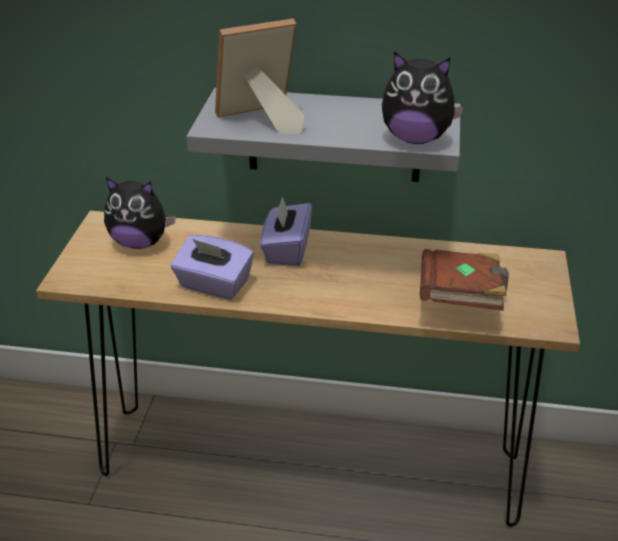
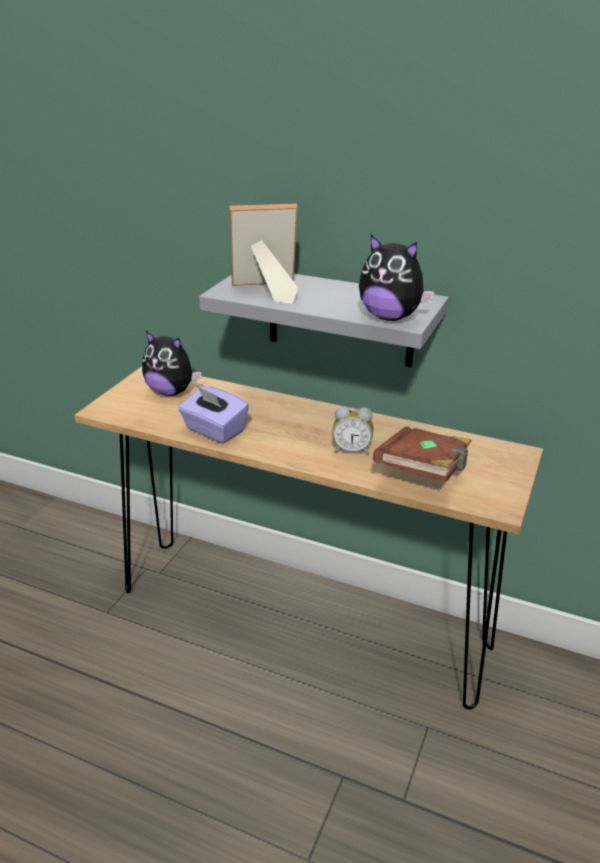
camera: 15 degrees right, 5 degrees down
(286, 250) = (288, 413): purple tissue box -> none
(376, 285) = (352, 451): none -> alarm clock

